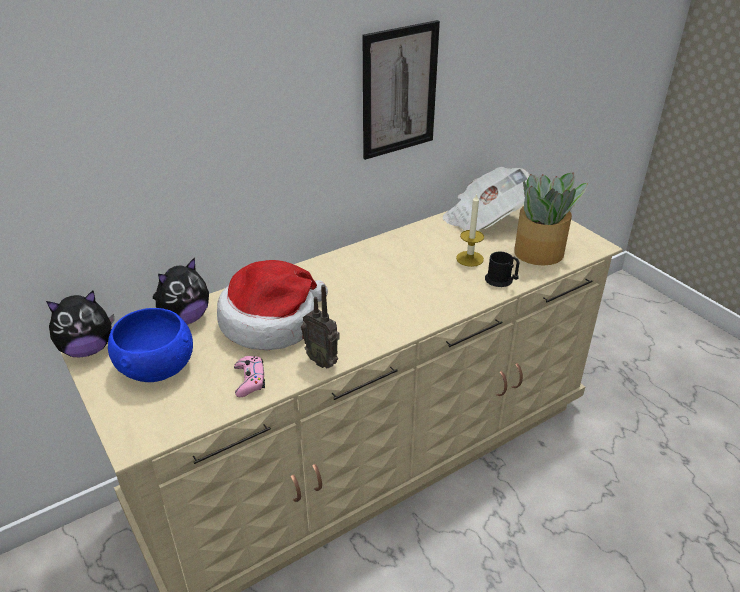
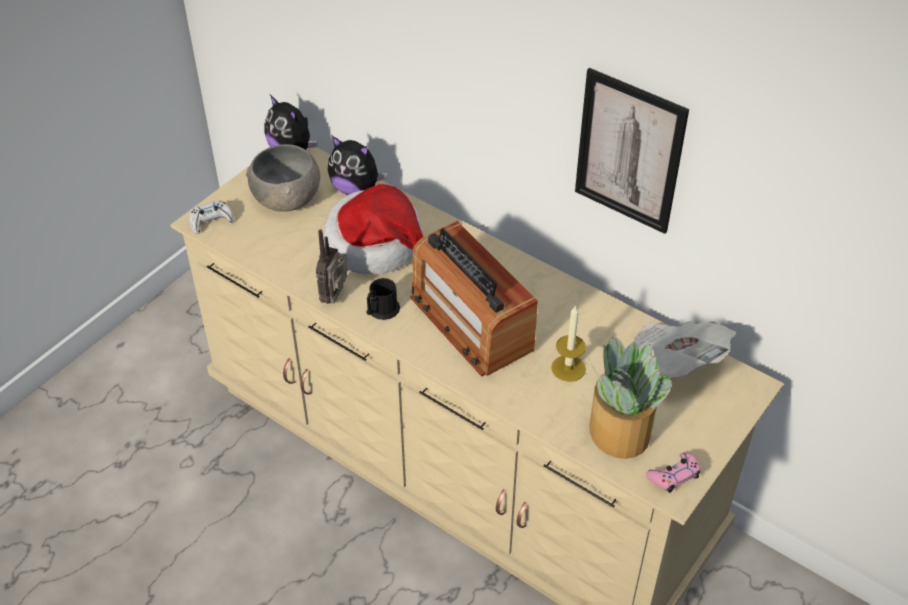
camera: 70 degrees right, 10 degrees up
(142, 433) = (211, 221): none -> white game controller
(156, 366) = (287, 197): blue bowl -> grey bowl
(250, 380) = (292, 259): pink game controller -> pink game controller (673, 476)
(399, 291) = (470, 322): none -> radio
(502, 281) = (537, 406): black mug -> black mug (381, 311)

